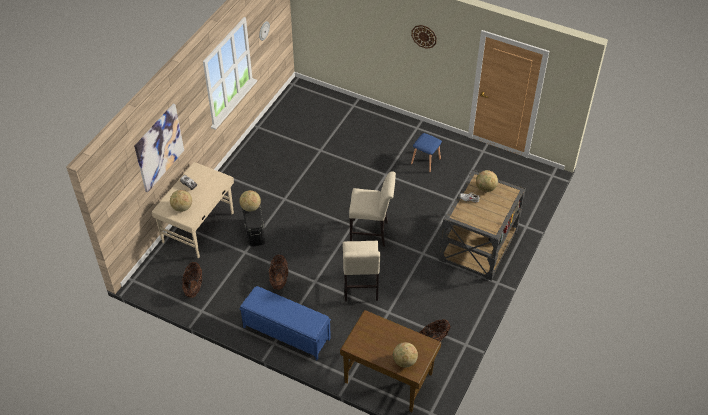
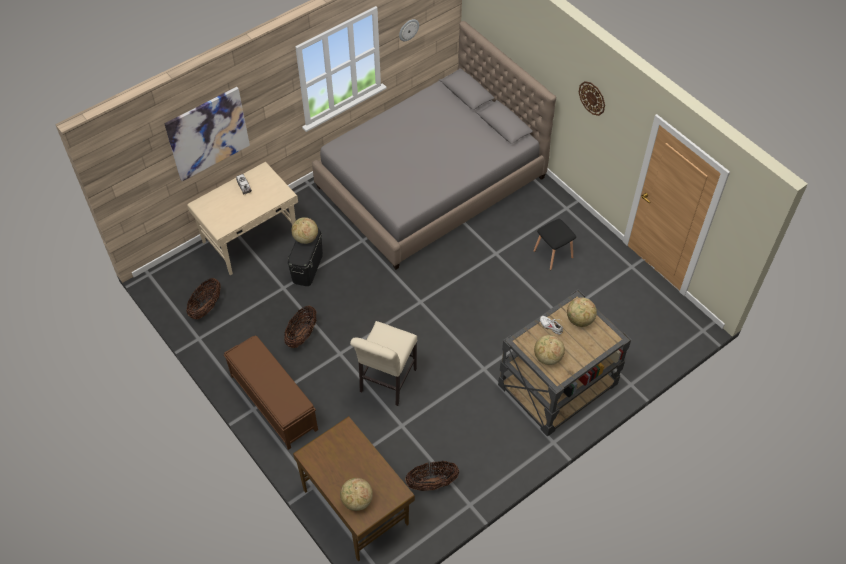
camera: 25 degrees right, 5 degrees up
(182, 208) = (221, 212): globe -> globe (547, 357)
(286, 333) = (273, 402): blue bench -> brown bench
(311, 142) = (431, 182): none -> grey bed
(371, 233) = (437, 320): beige stool -> none
(426, 161) = (553, 254): blue stool -> black stool

